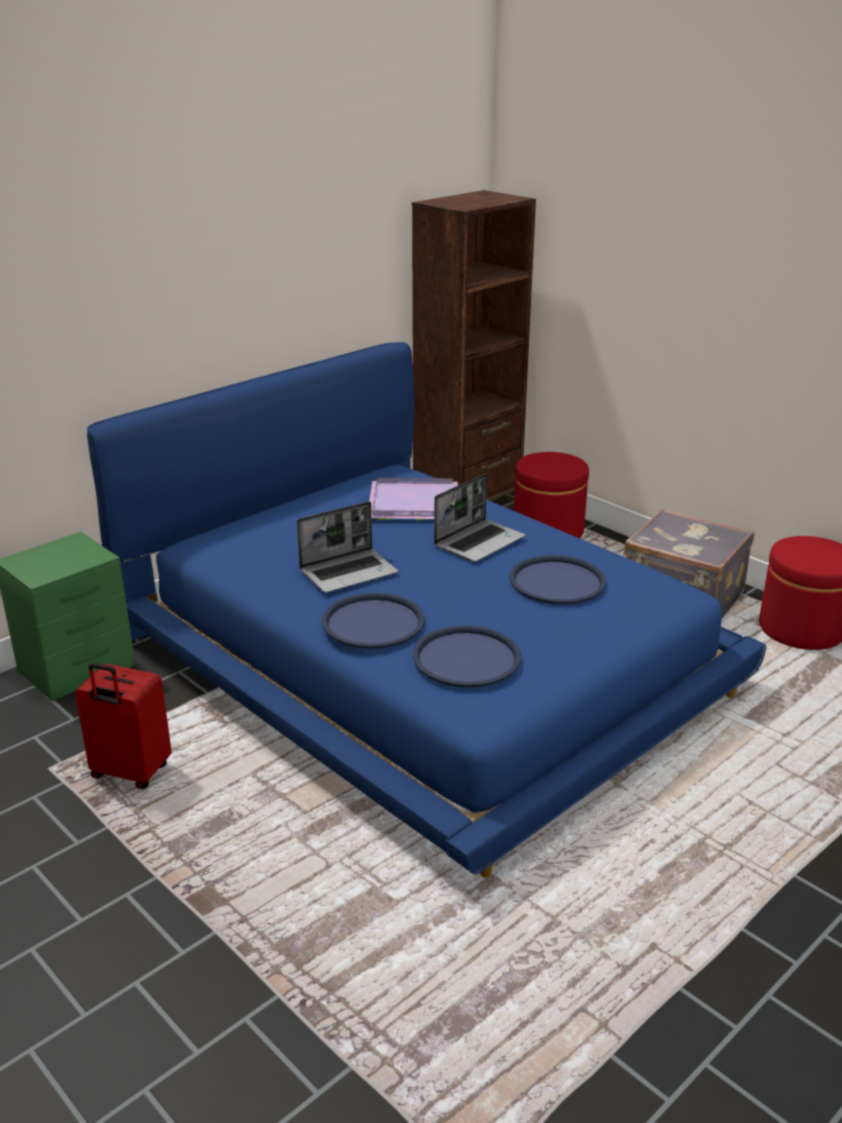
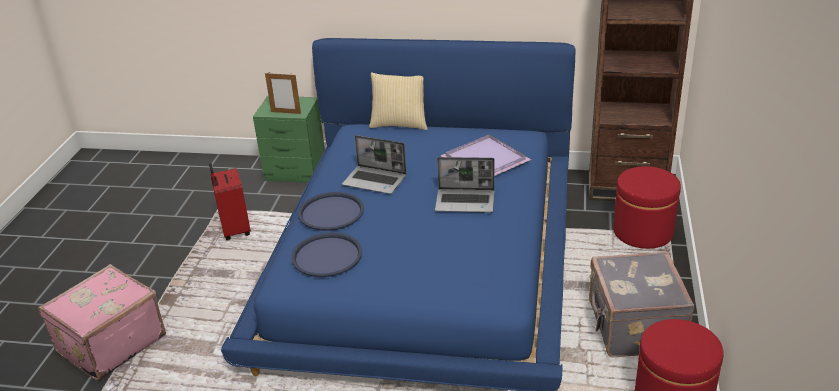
camera: 55 degrees right, 5 degrees up
(74, 563) = (286, 112): none -> picture frame
(231, 1010) = (110, 343): none -> pink suitcase
(241, 516) = (400, 124): none -> pillow
(557, 581) = (451, 248): blue tray -> none

